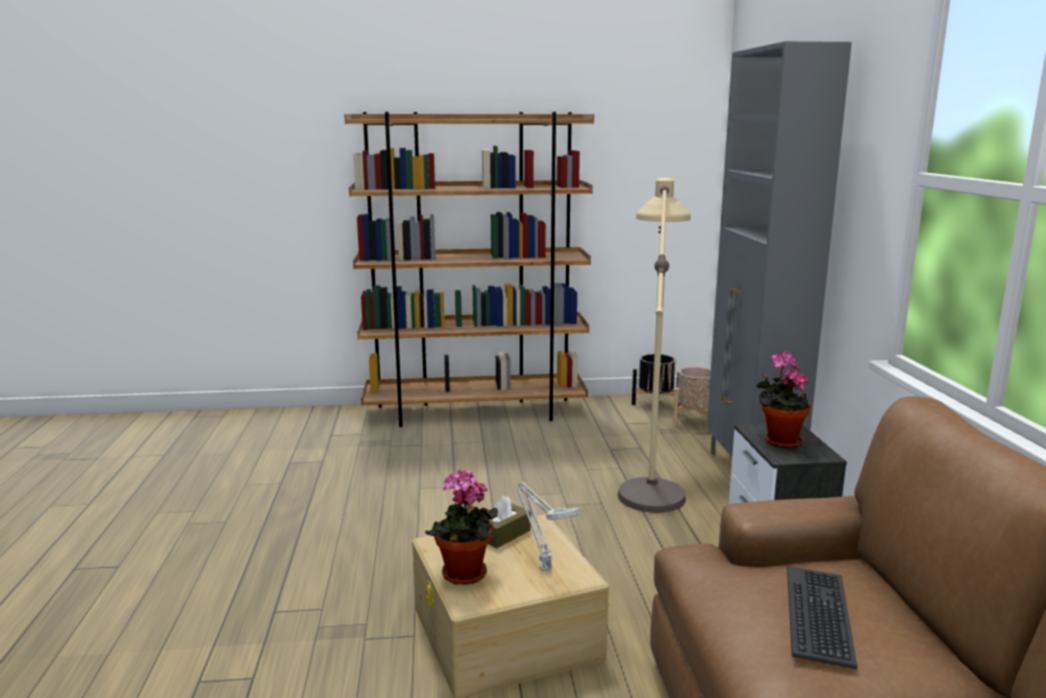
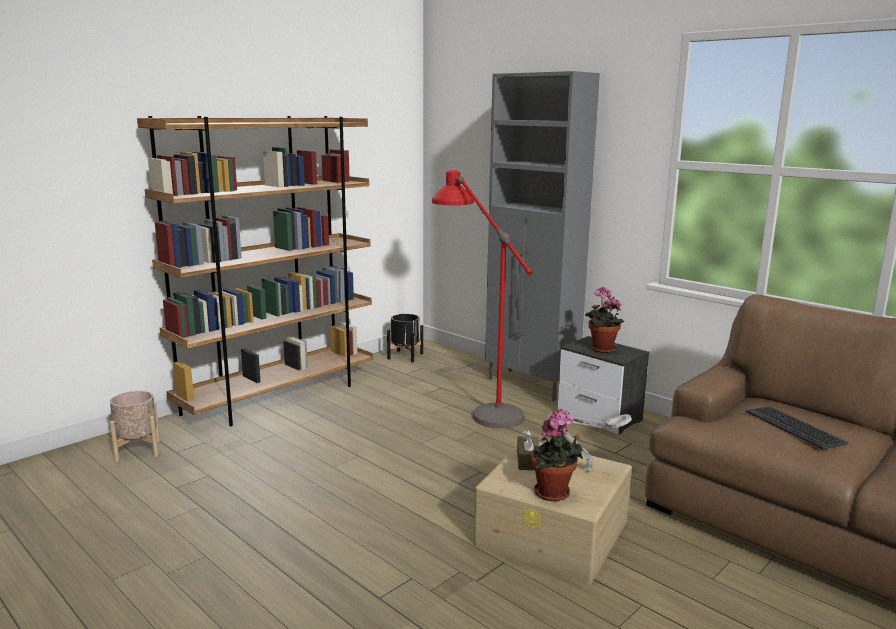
camera: 40 degrees left, 0 degrees up
(651, 476) = (478, 404): beige floor lamp -> red floor lamp
(694, 421) = (447, 360): beige planter -> beige planter (138, 450)

